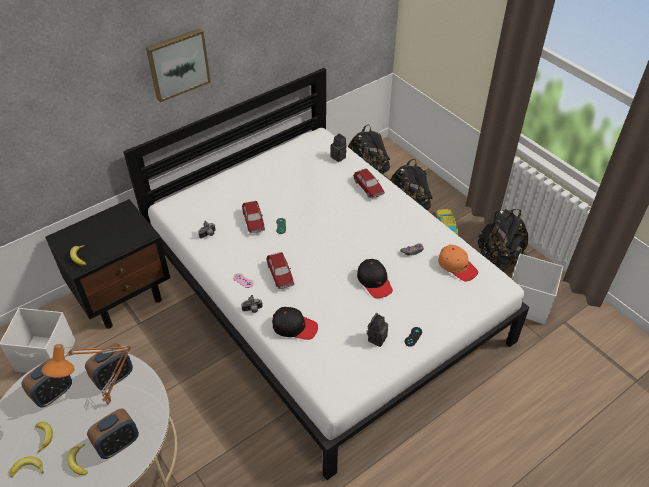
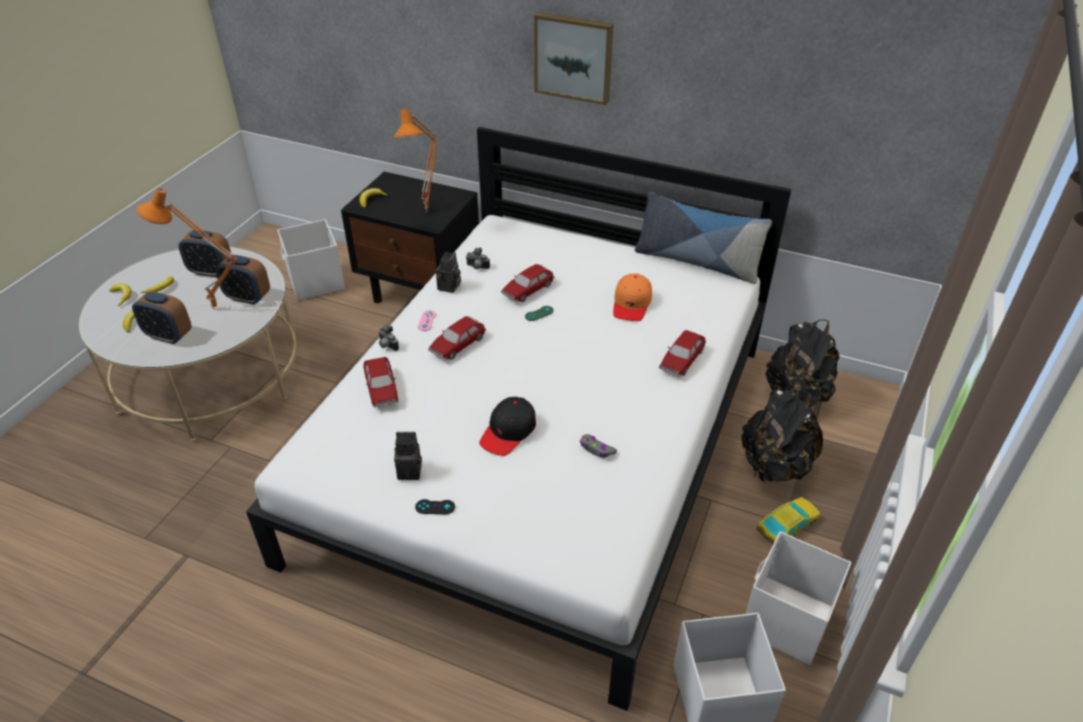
camera: 60 degrees right, 5 degrees down
(128, 231) = (429, 212): none -> orange table lamp
(291, 141) = (697, 262): none -> pillow
(294, 327) = (381, 389): black cap -> toy car
(339, 157) = (711, 311): camera -> camera (449, 287)
(457, 266) = (606, 509): orange cap -> orange cap (631, 304)
(499, 257) = (785, 620): black backpack -> white storage box

